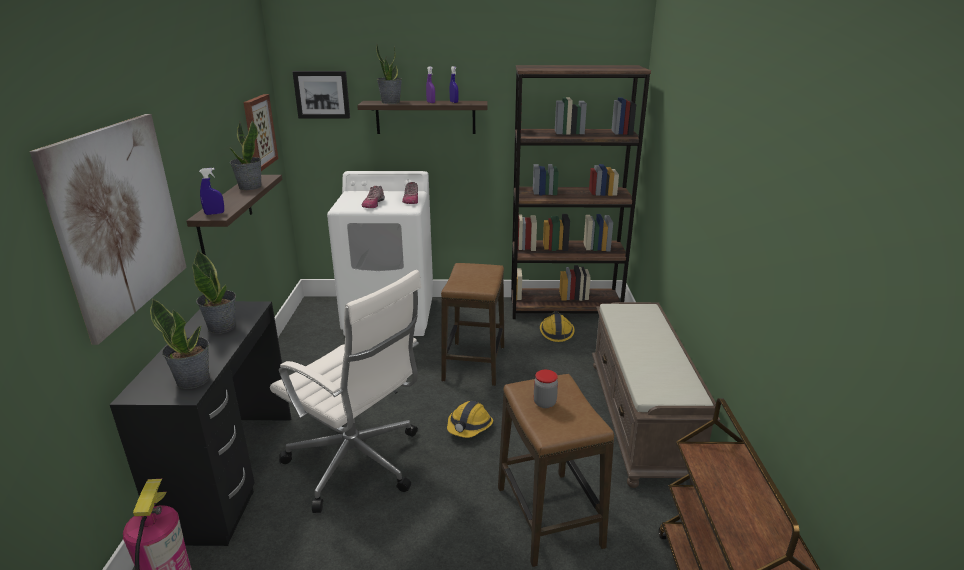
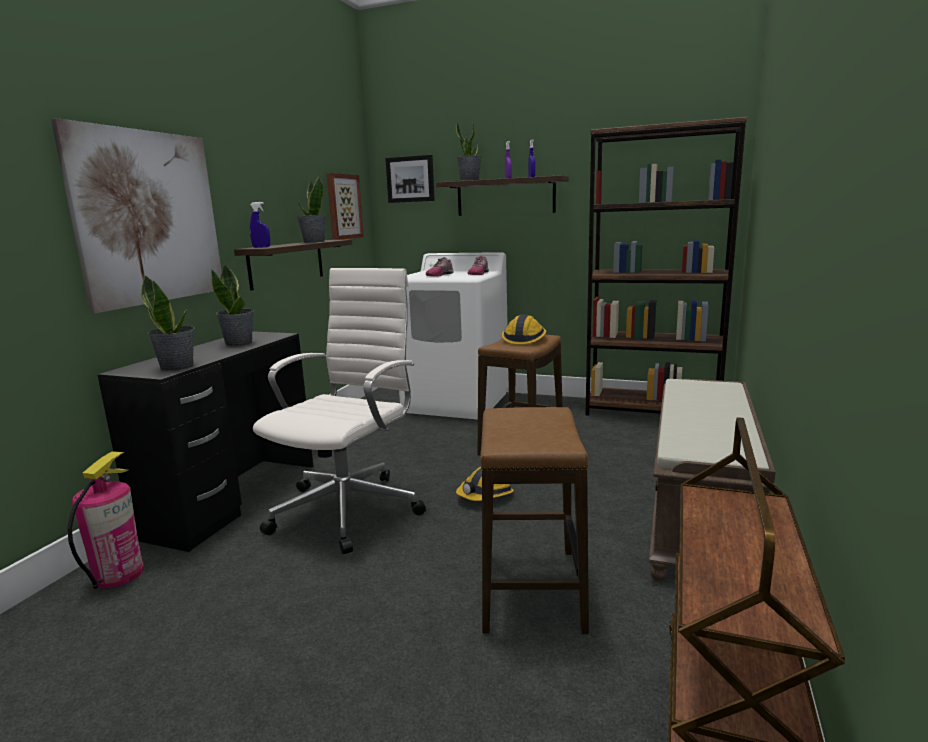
camera: 20 degrees right, 10 degrees down
(357, 463) = (350, 508): white office chair -> white office chair turned 120 degrees counterclockwise
(544, 403) = (519, 424): jar -> none
(556, 332) = (631, 429): hard hat -> hard hat (524, 339)

